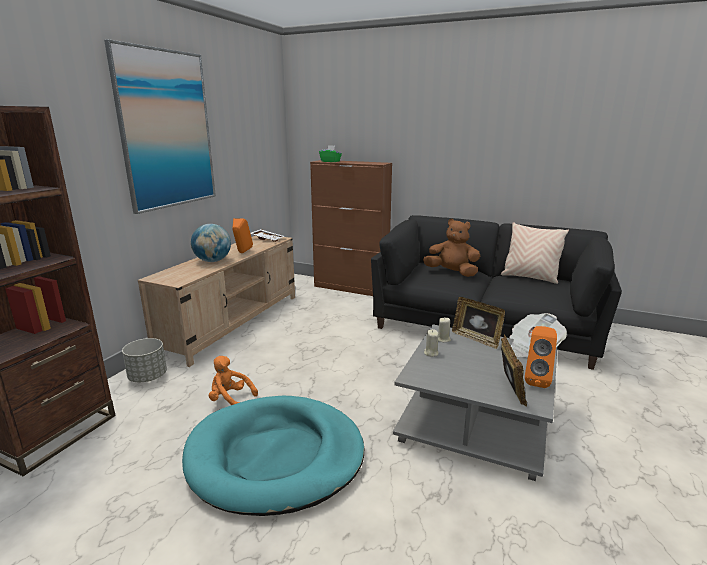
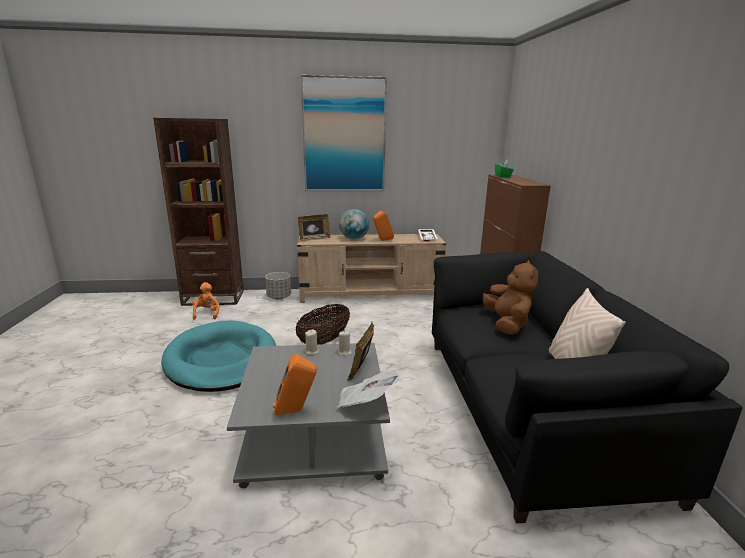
camera: 60 degrees right, 0 degrees up
(230, 400) = (272, 327): orange plush toy -> orange plush toy (207, 314)
(307, 375) = (324, 341): none -> basket
(510, 389) = (268, 398): picture frame -> picture frame (314, 239)

